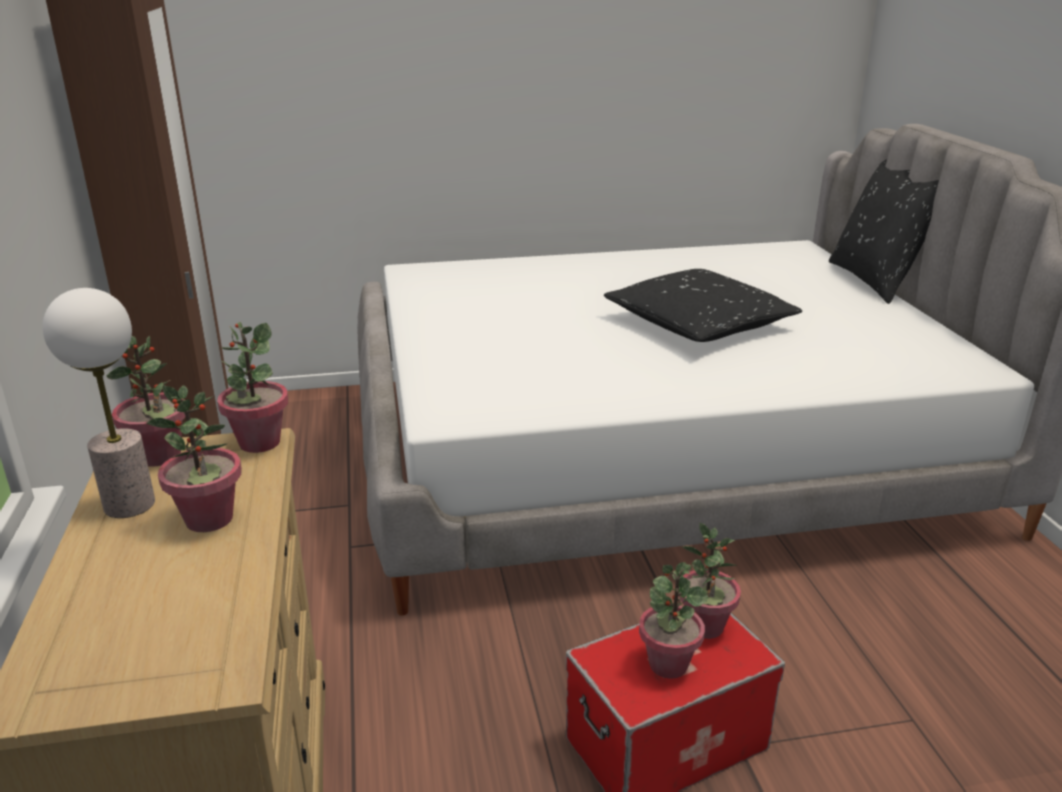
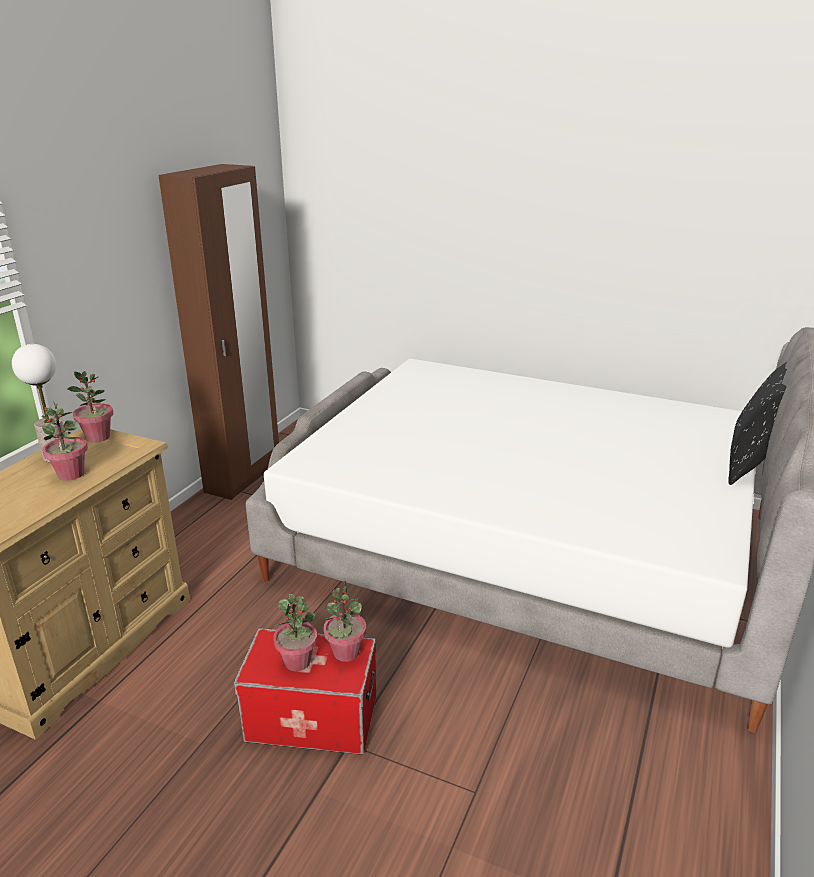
camera: 35 degrees right, 0 degrees up
(259, 442) = (142, 445): potted plant -> none
(698, 324) = (545, 455): black pillow -> none

